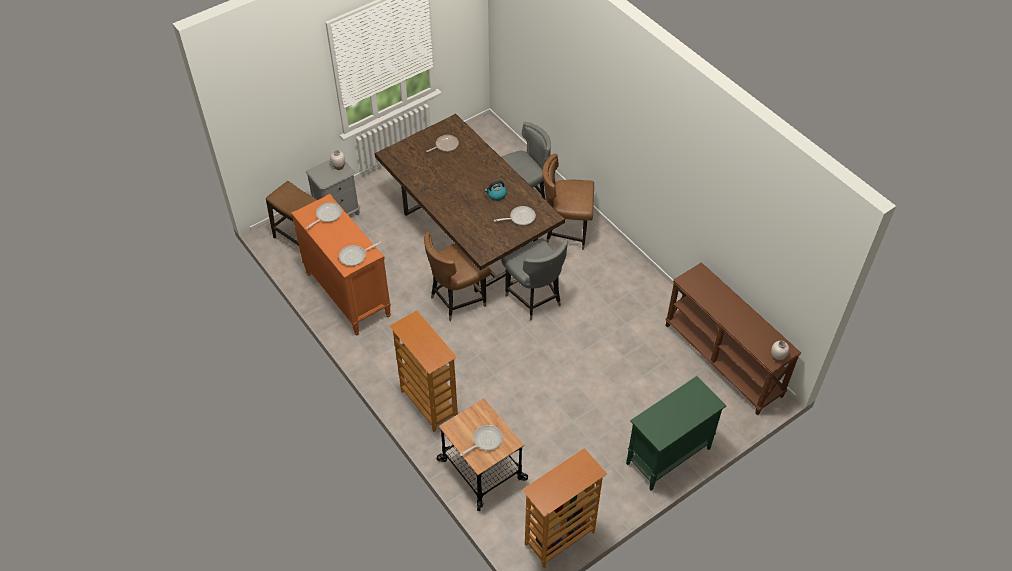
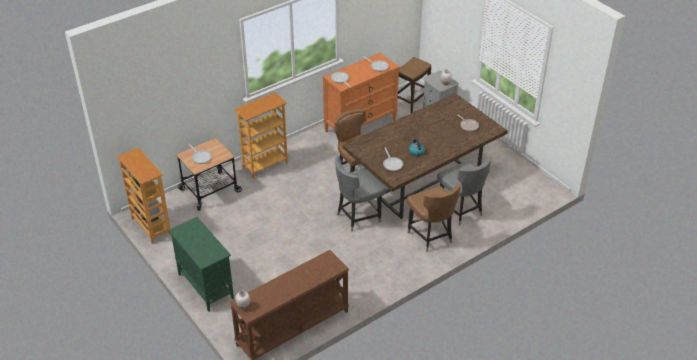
camera: 90 degrees right, 10 degrees down
(566, 232) = (431, 236): brown chair -> brown chair turned 150 degrees clockwise

